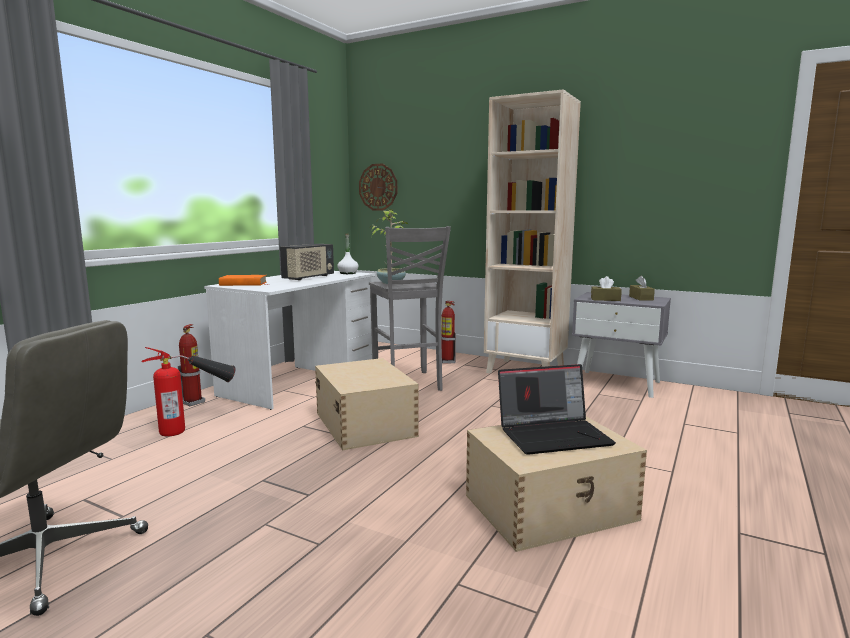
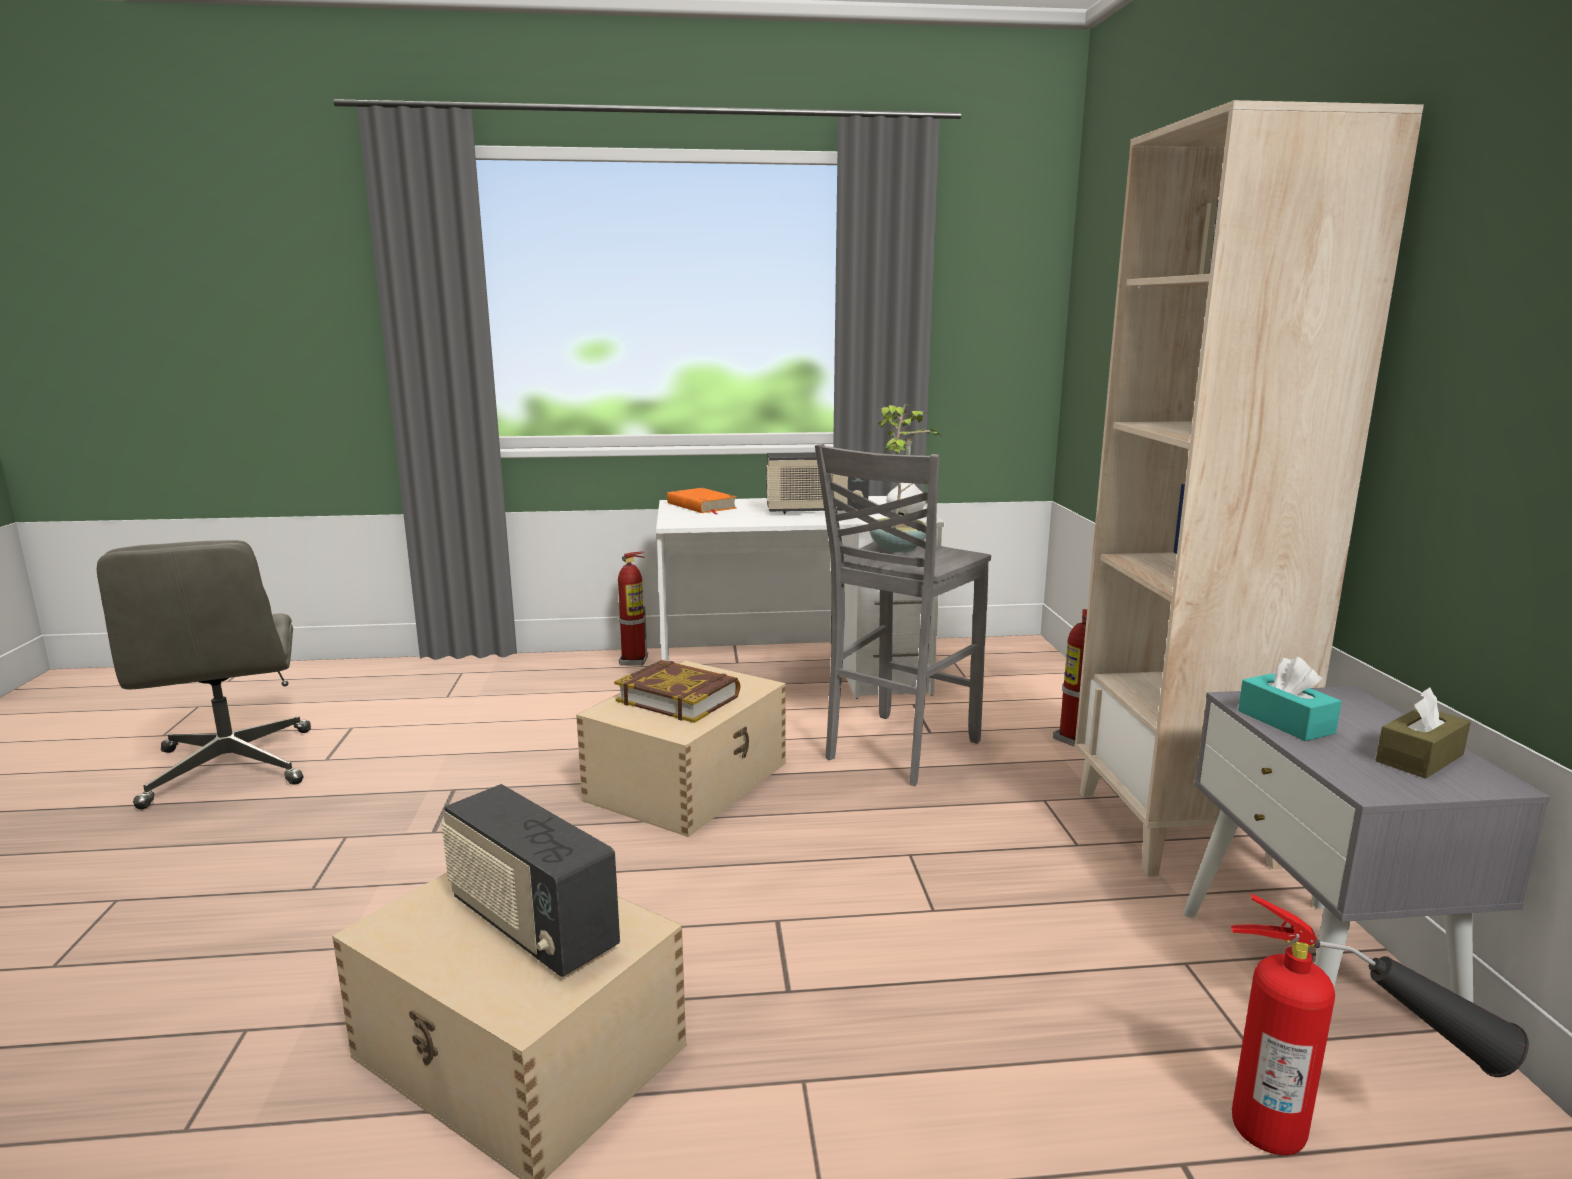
camera: 55 degrees right, 5 degrees up
(195, 426) = (566, 693): fire extinguisher -> fire extinguisher (1340, 1143)
(362, 375) = (678, 698): none -> book
(378, 187) = (1091, 338): wall clock -> none
(554, 435) = (531, 925): laptop -> radio
(605, 299) = (1285, 722): brown tissue box -> turquoise tissue box

